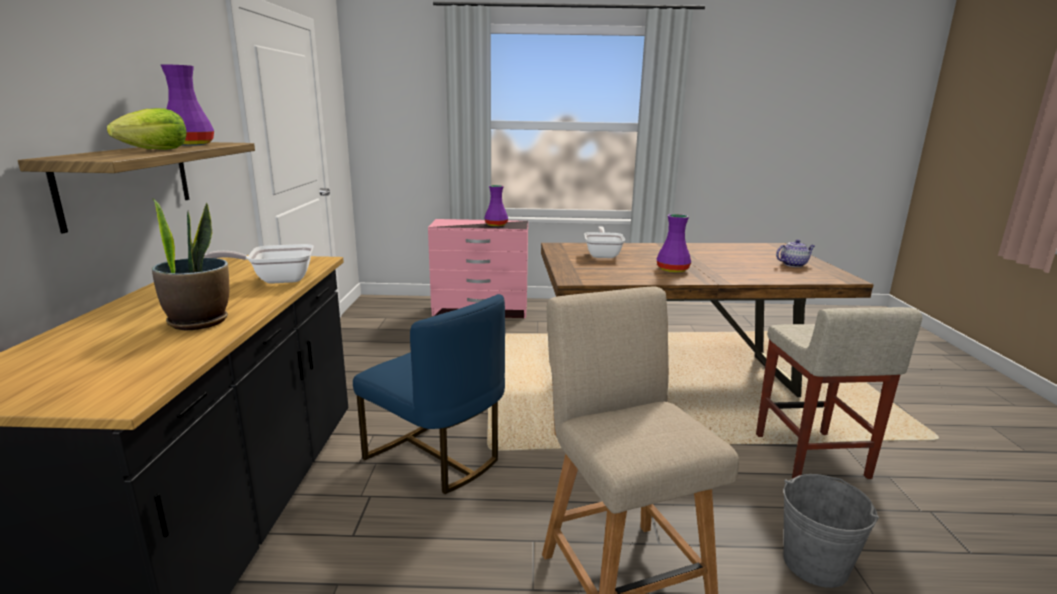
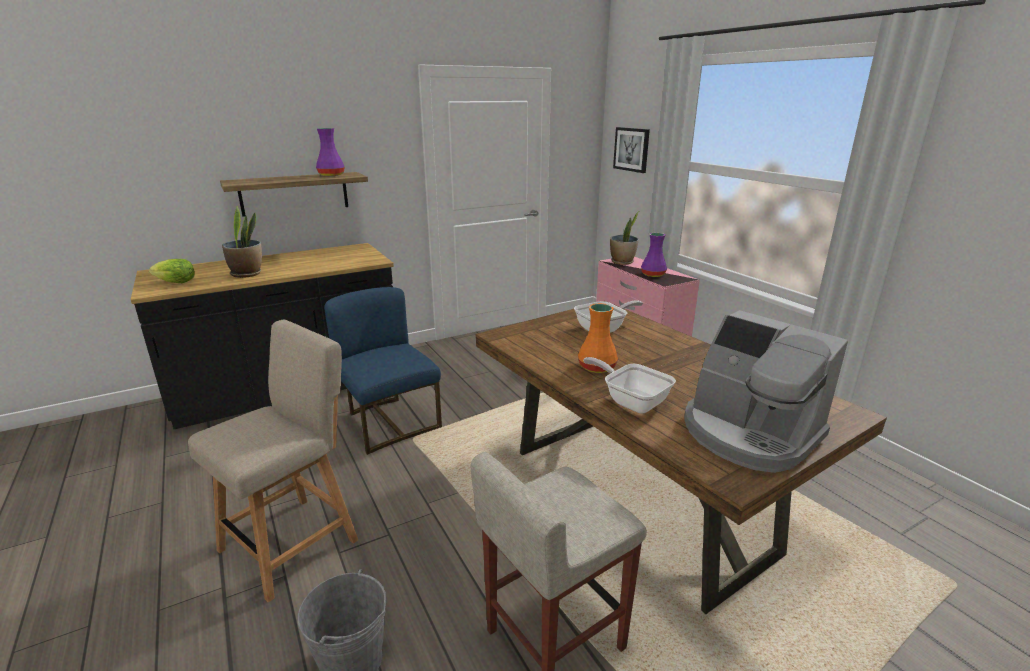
camera: 60 degrees right, 5 degrees up
(155, 150) = (287, 179): lettuce -> lettuce (176, 282)
(276, 279) = (327, 265): frying pan -> frying pan (631, 401)
(397, 114) = (631, 149): none -> picture
(436, 456) = (389, 422): blue chair -> blue chair turned 135 degrees clockwise
(448, 223) = (622, 262): none -> potted plant
(673, 270) = (596, 367): purple vase -> orange vase
(793, 265) = (748, 433): teapot -> coffee machine

